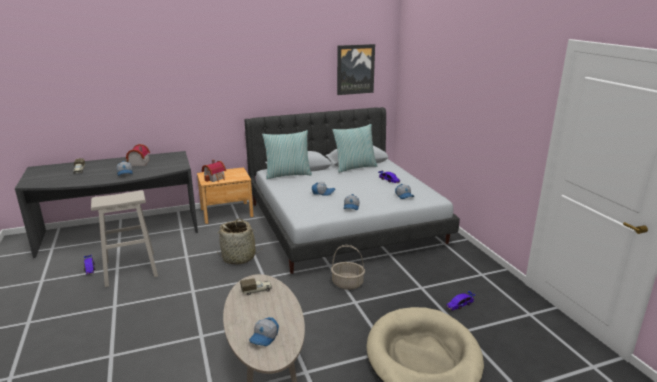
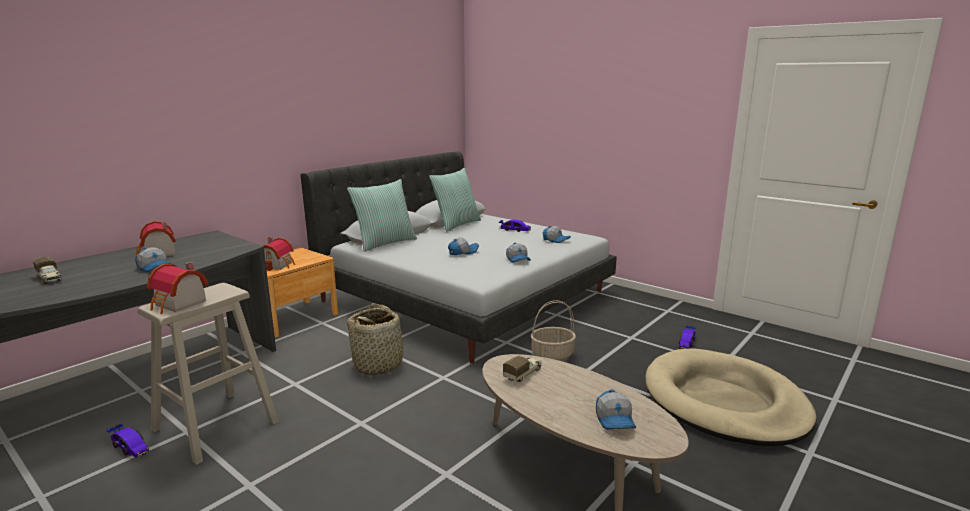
camera: 30 degrees left, 5 degrees down
(107, 200) = (179, 304): none -> toy house
(355, 69) = (424, 103): picture -> none

